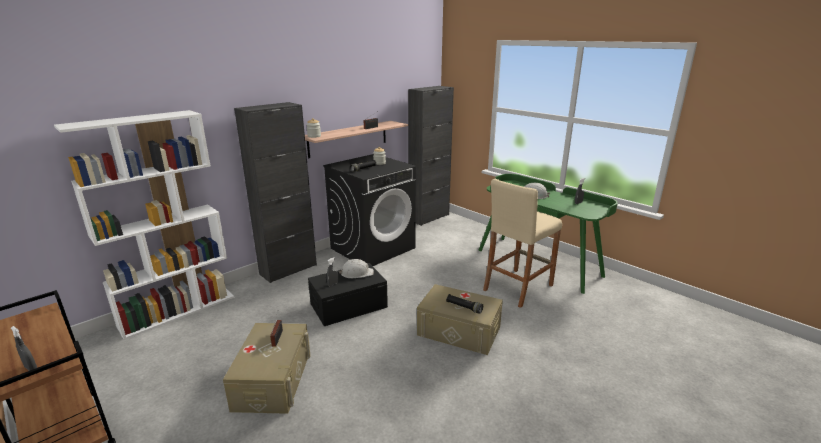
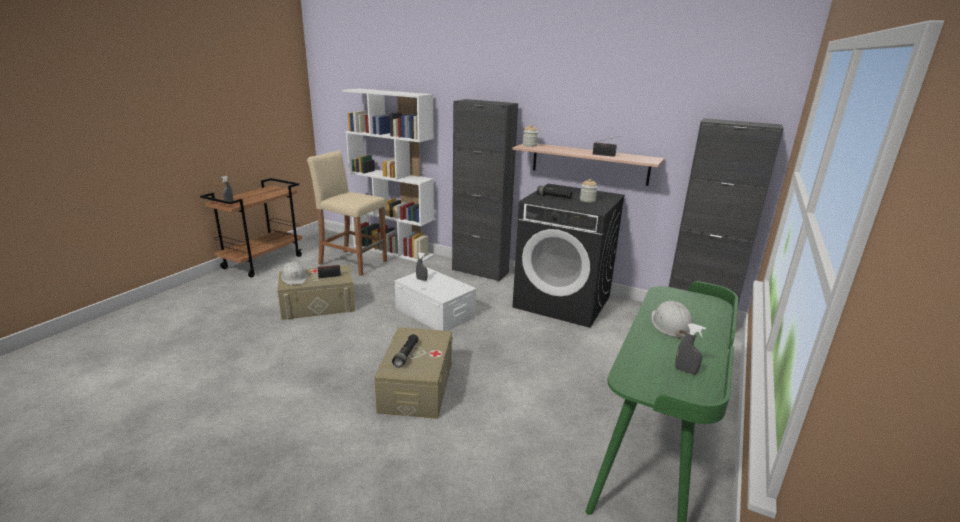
camera: 70 degrees right, 0 degrees up
(348, 305) = (435, 312): black storage box -> white storage box
(356, 273) = (448, 286): white hard hat -> white hard hat (294, 278)
(518, 287) = (551, 428): beige stool -> beige stool (353, 262)

